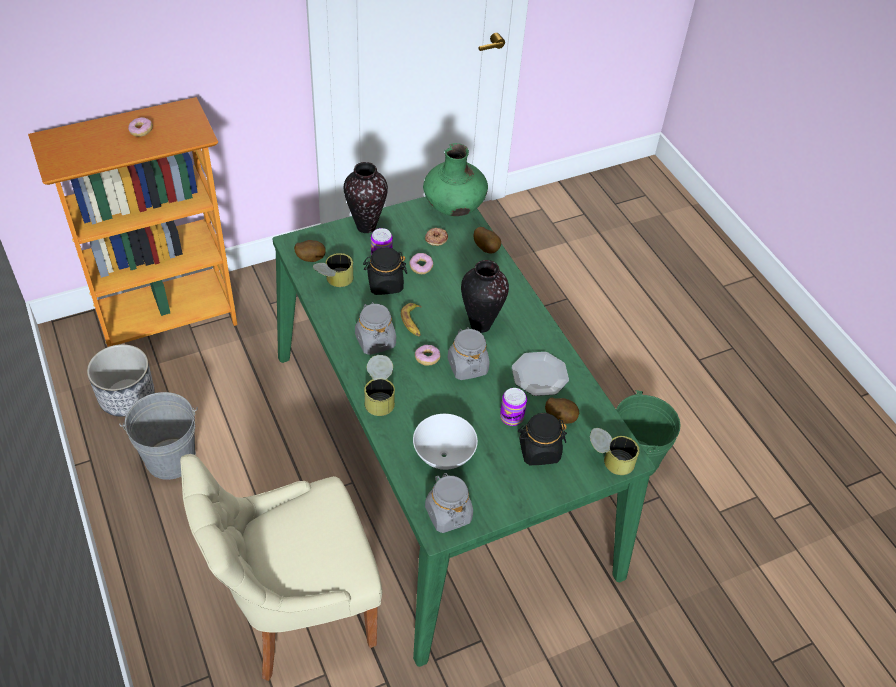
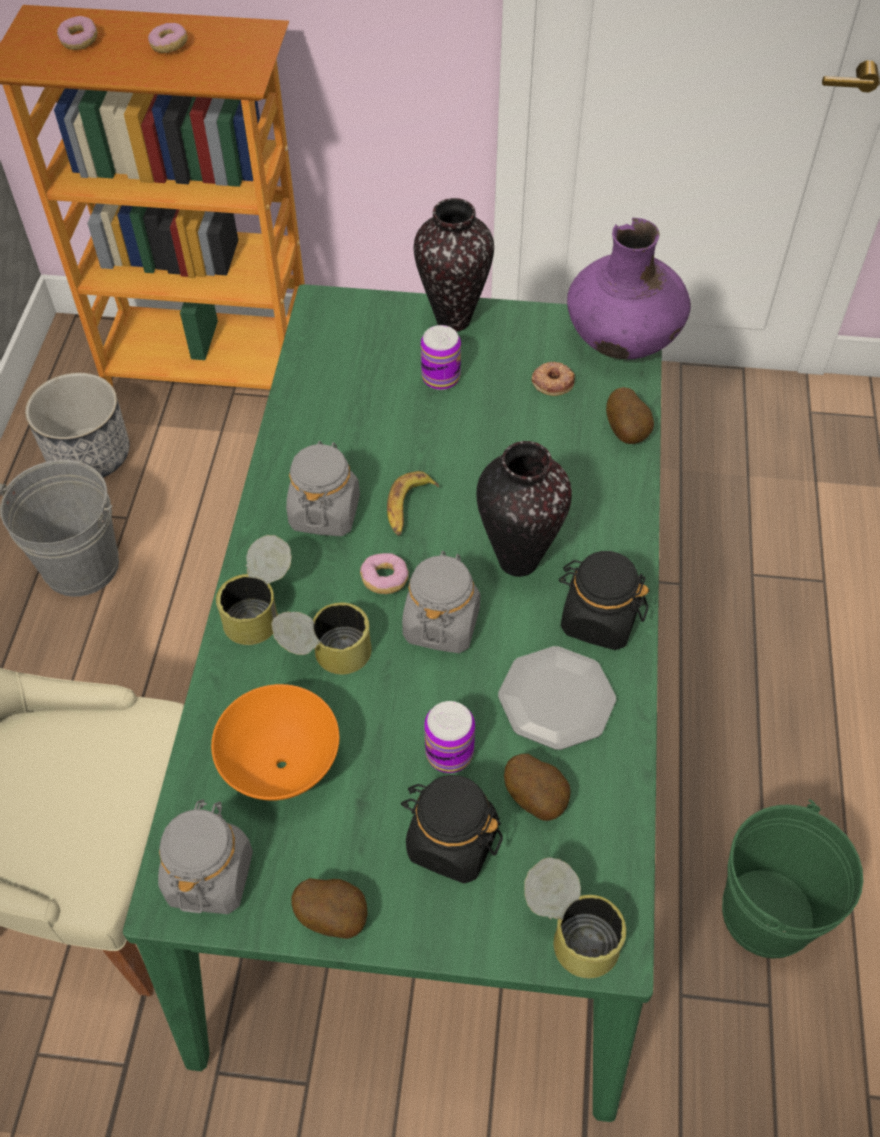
camera: 35 degrees right, 5 degrees up
(310, 258) = (329, 338): potato -> potato (334, 916)
(333, 282) = (335, 388): can -> can (325, 654)
(385, 284) = (412, 424): black jar -> black jar (598, 619)
(421, 267) = (491, 420): donut -> donut (79, 41)
(443, 456) = (281, 765): white bowl -> orange bowl
(454, 207) = (623, 340): green vase -> purple vase

